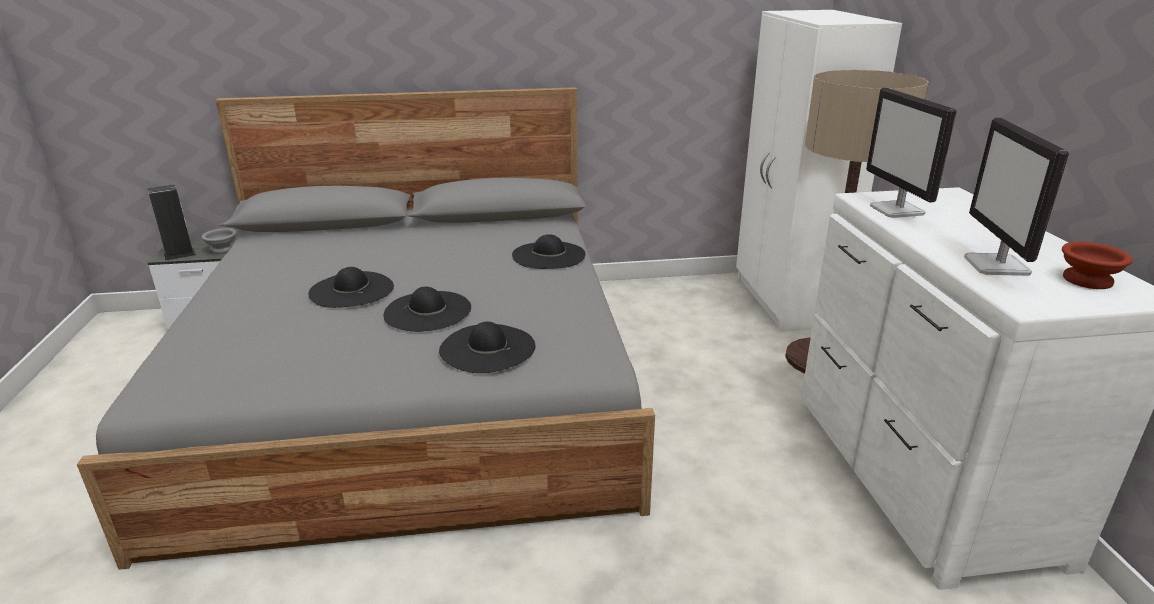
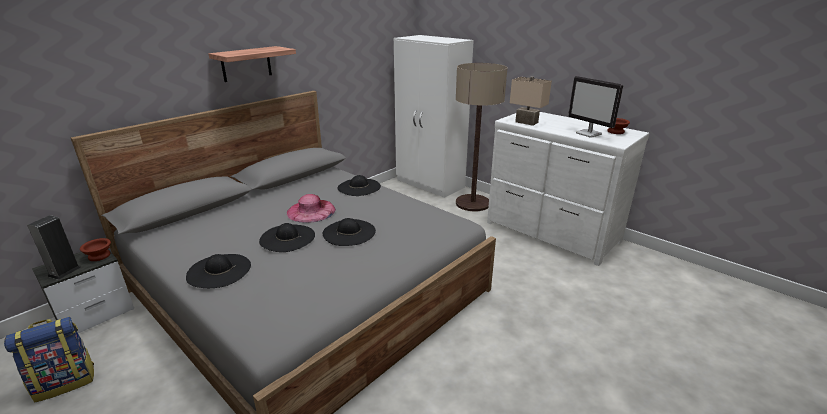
camera: 40 degrees left, 0 degrees up
(119, 374) = (66, 382): none -> backpack
(223, 249) = (100, 256): grey bowl -> brown bowl
(435, 266) = (311, 211): none -> pink hat
(464, 31) = (246, 64): none -> shelf
(487, 348) = (409, 236): black hat -> black hat (219, 270)
(897, 211) = (527, 122): monitor -> beige table lamp

